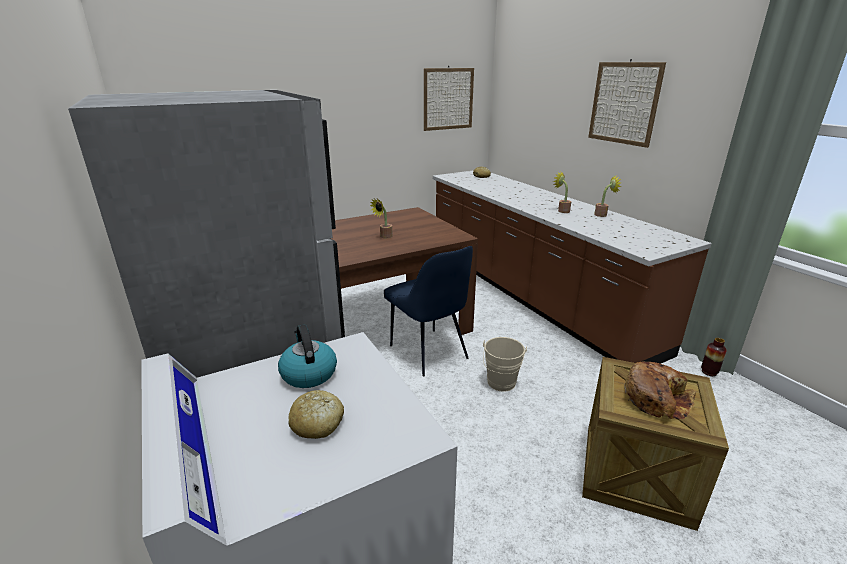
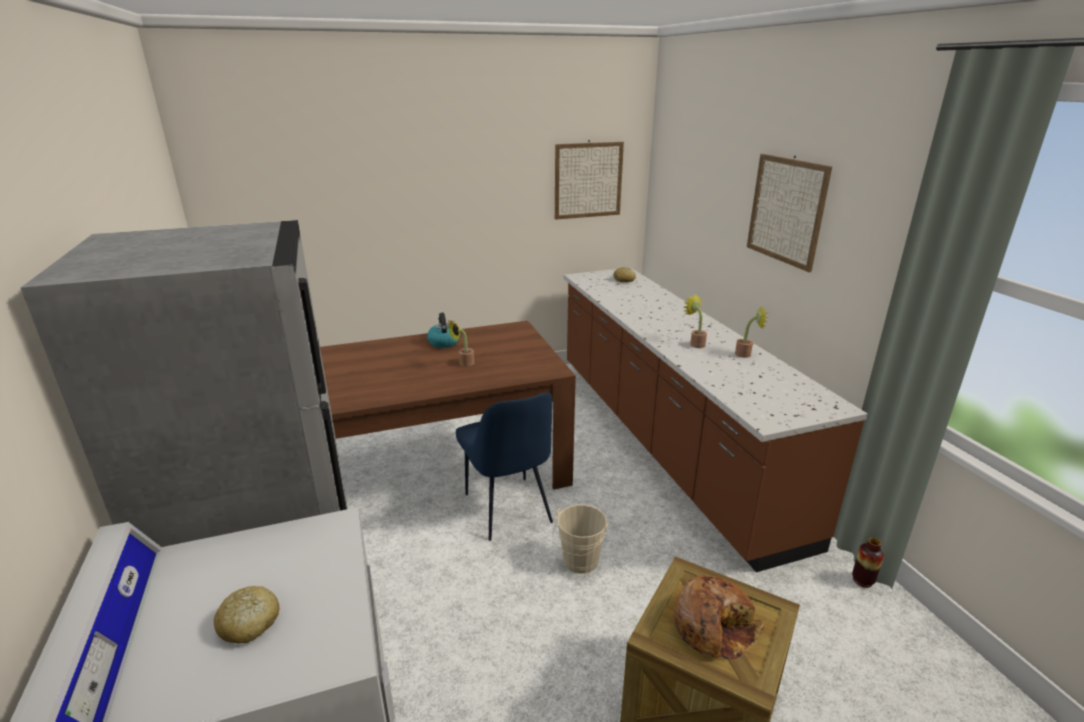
camera: 10 degrees right, 0 degrees up
(308, 373) = (272, 557): kettle -> kettle (444, 342)

